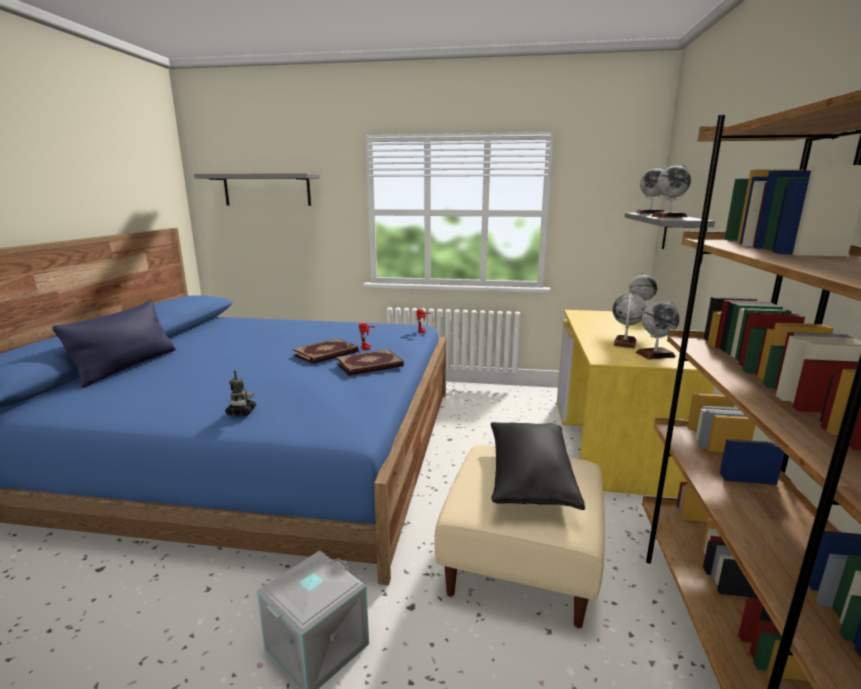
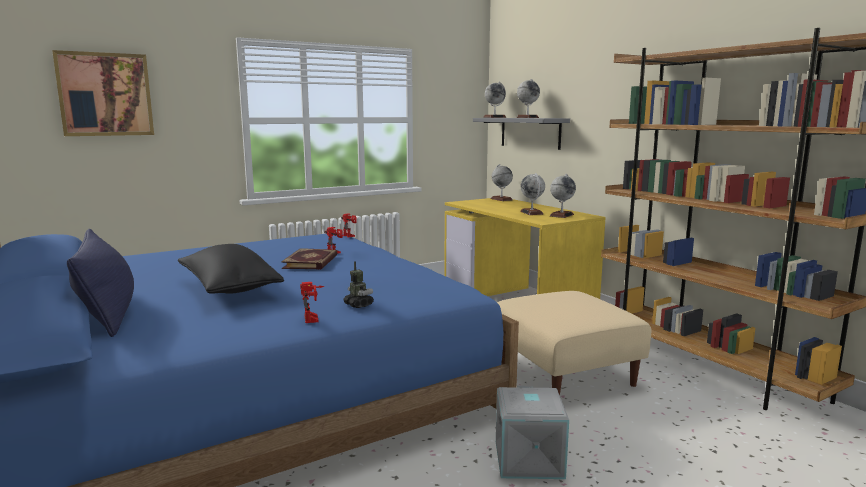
camera: 40 degrees left, 5 degrees down
(184, 416) = (314, 319): none -> toy robot
(267, 190) = (105, 94): grey shelf -> picture
(370, 365) = (375, 260): book -> none
(529, 479) = (566, 304): black pillow -> black pillow (229, 288)

